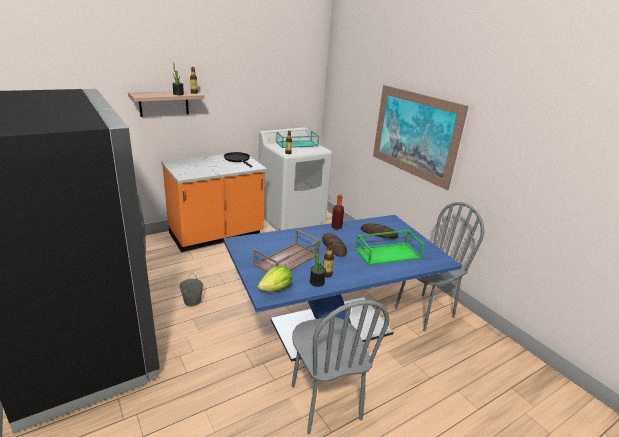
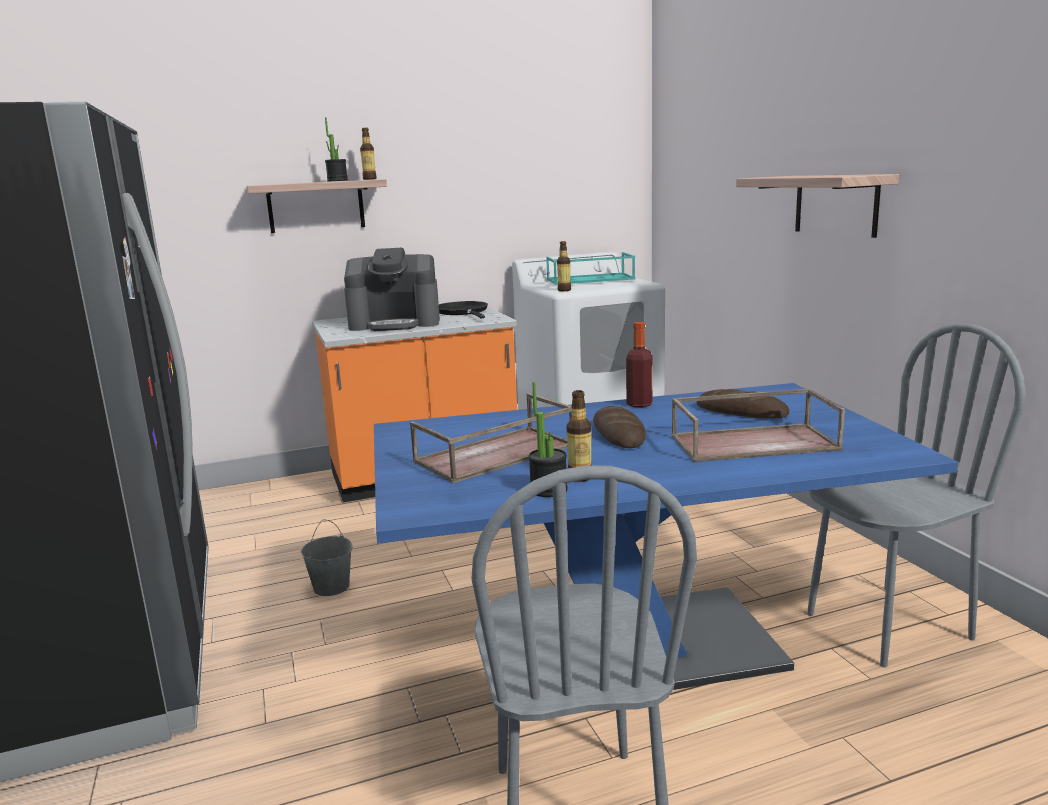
camera: 15 degrees right, 10 degrees down
(207, 167) = (395, 323): none -> coffee machine
(276, 289) = (442, 500): lettuce -> none
(388, 253) = (754, 442): green tray -> brown tray
(414, 134) = (835, 204): picture -> shelf

